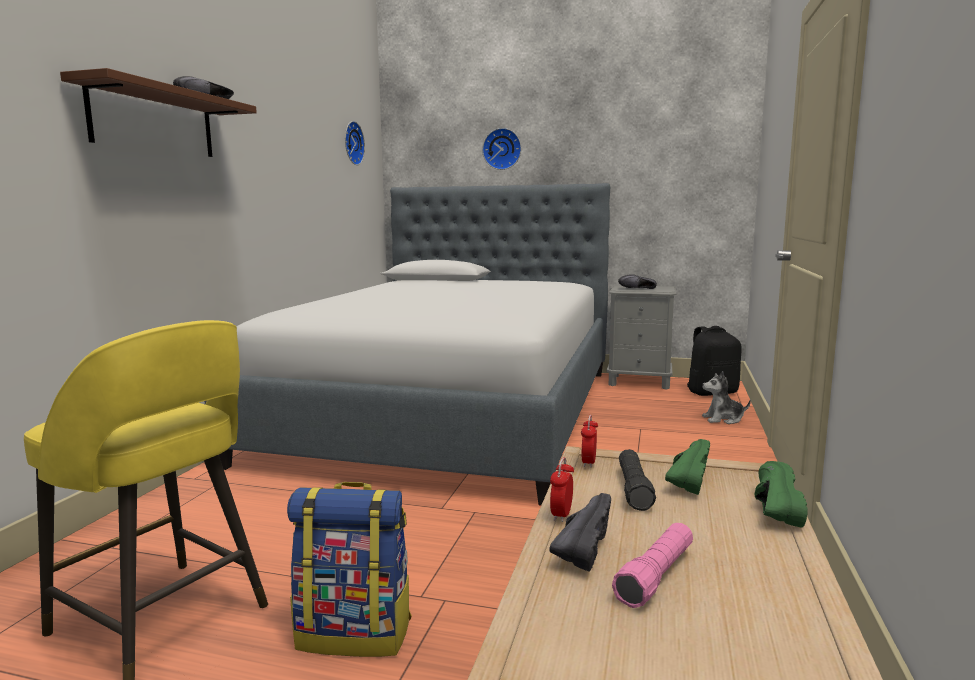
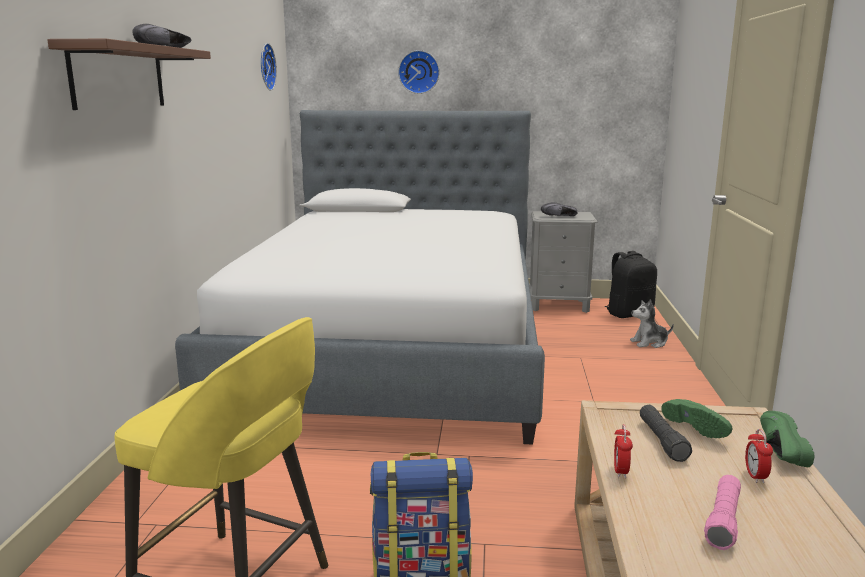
camera: 10 degrees left, 5 degrees up
(581, 545) = (653, 499): black shoe -> none
(588, 462) = (611, 417): alarm clock -> alarm clock (755, 476)
(686, 478) = (698, 427): green shoe -> green shoe turned 135 degrees clockwise

